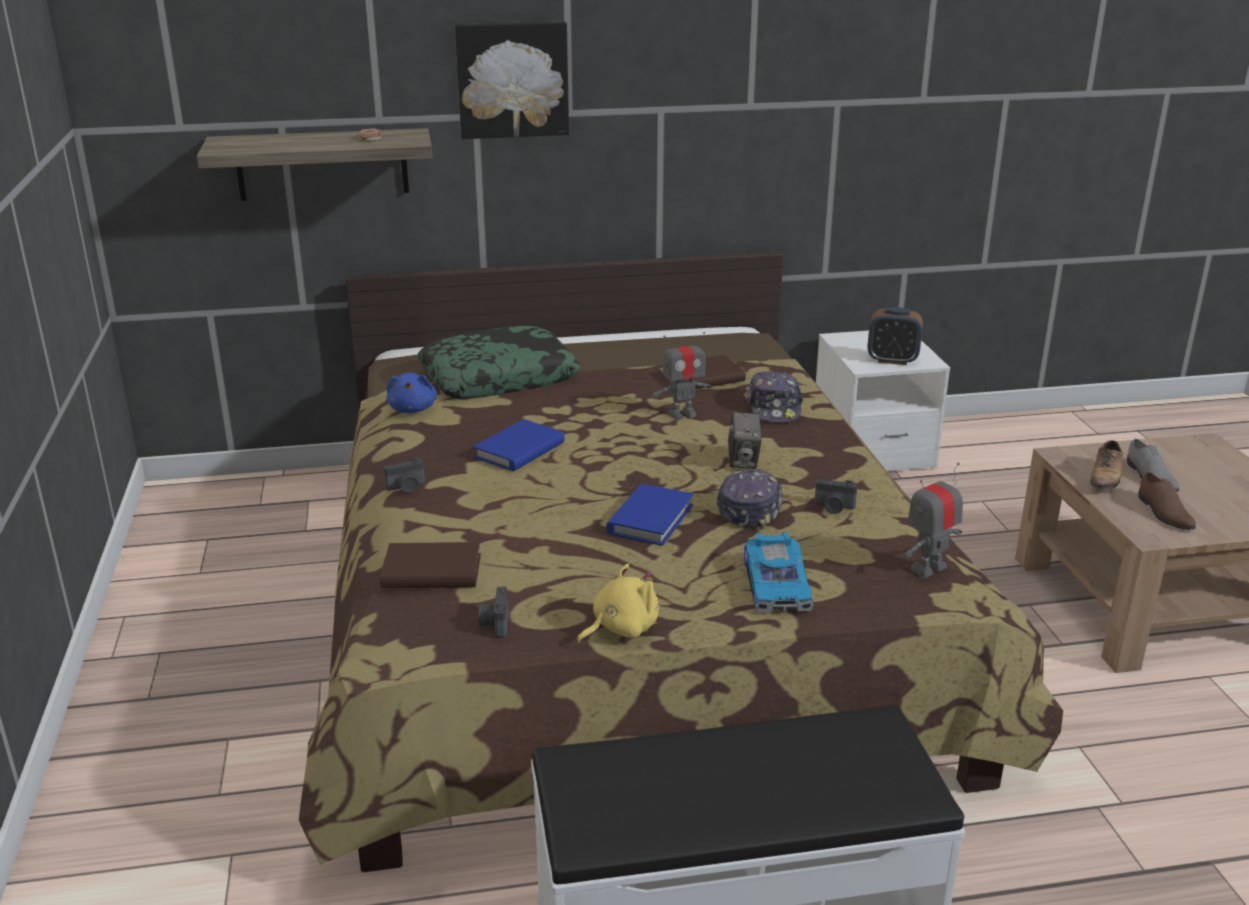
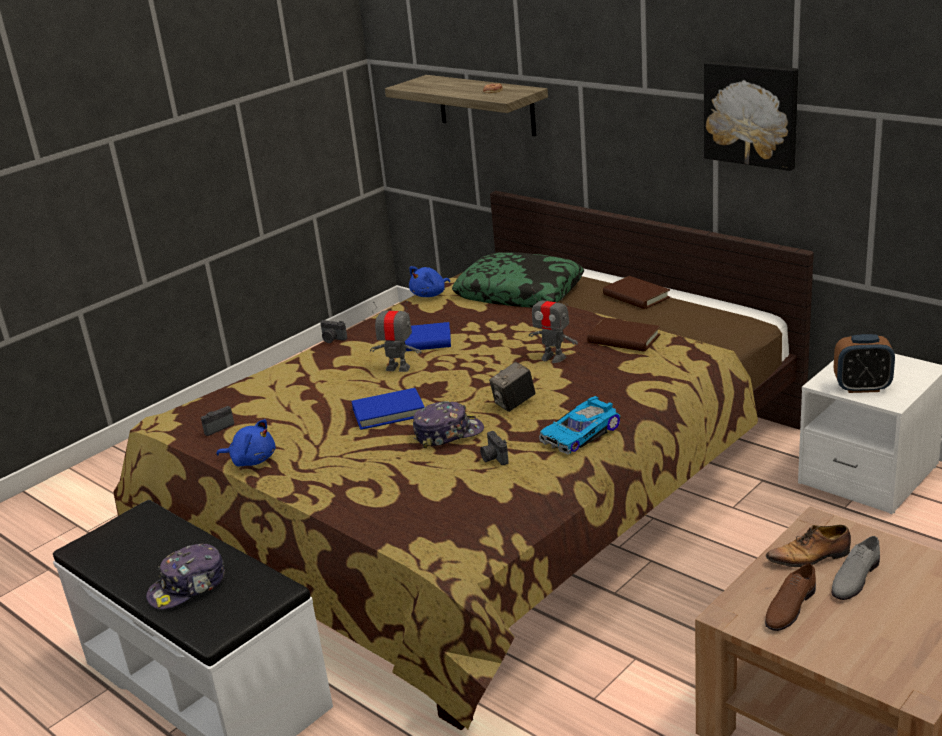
camera: 55 degrees right, 0 degrees up
(431, 572) = (250, 388): brown book -> brown book (636, 296)
(512, 79) = (601, 57): picture -> picture (751, 114)
(621, 628) = (252, 460): yellow plush toy -> blue plush toy
(774, 408) = (619, 378): cap -> cap (188, 587)
(778, 584) = (360, 482): toy car -> toy car (581, 434)
(892, 360) = (862, 387): alarm clock -> alarm clock turned 60 degrees counterclockwise
(928, 568) = (454, 523): toy robot -> toy robot (398, 368)

